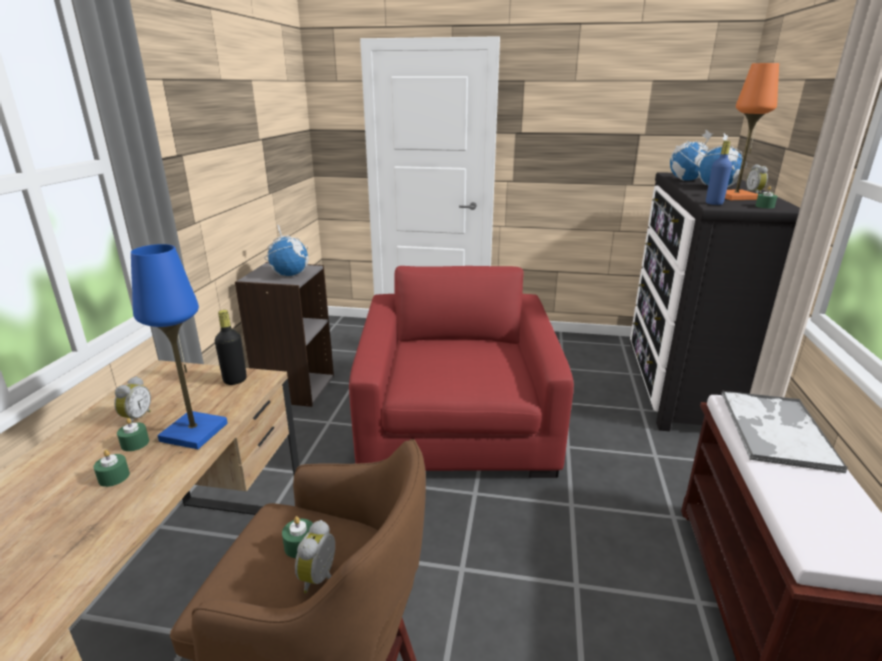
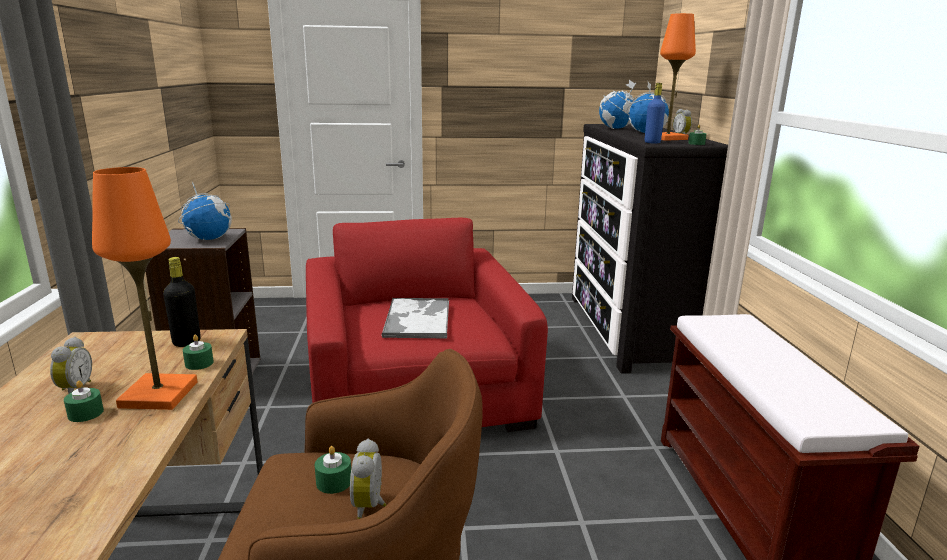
camera: 15 degrees left, 5 degrees down
(114, 477) = (74, 448): green candle -> green candle (199, 363)
(194, 432) = (159, 394): blue table lamp -> orange table lamp
(775, 429) = (744, 336): tray -> tray (417, 318)

